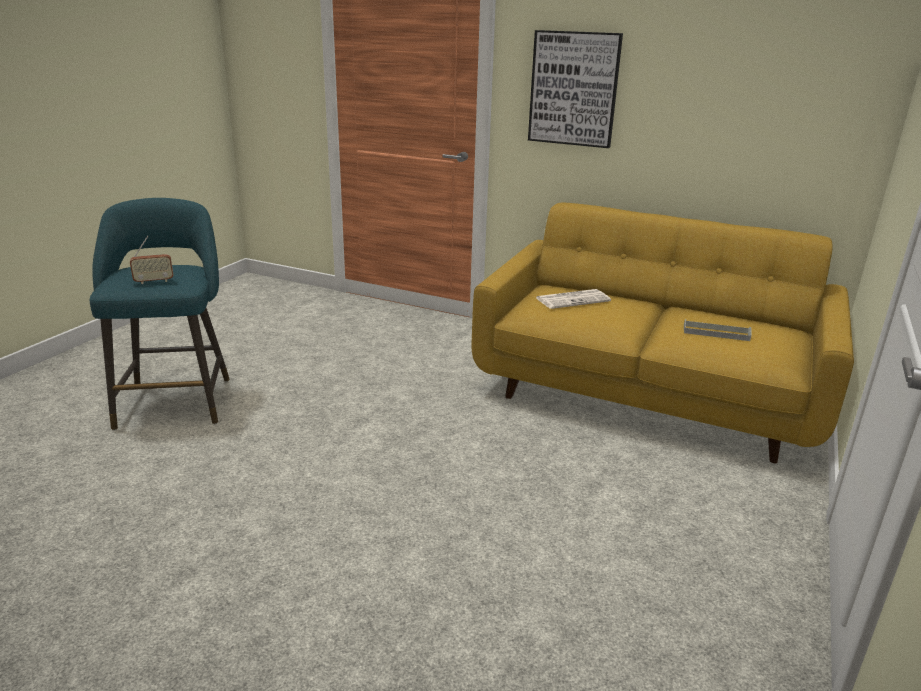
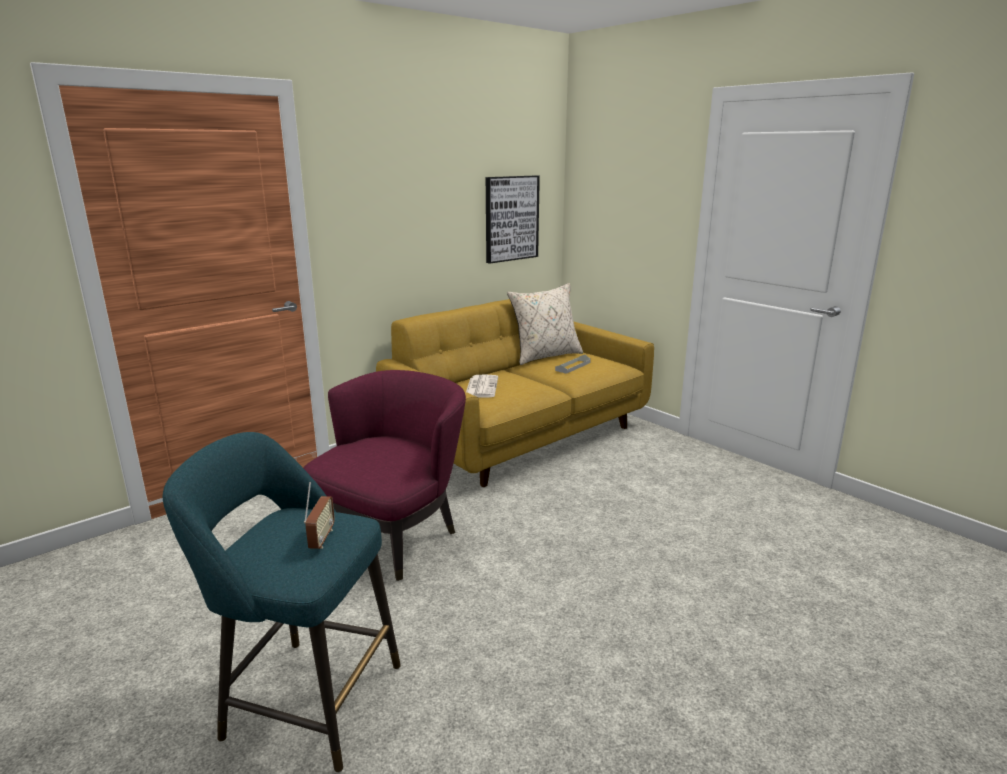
camera: 65 degrees left, 5 degrees down
(382, 377) = (393, 537): none -> purple armchair
(574, 89) = (382, 221): picture -> picture (511, 218)
(733, 314) = (545, 356): none -> beige pillow

